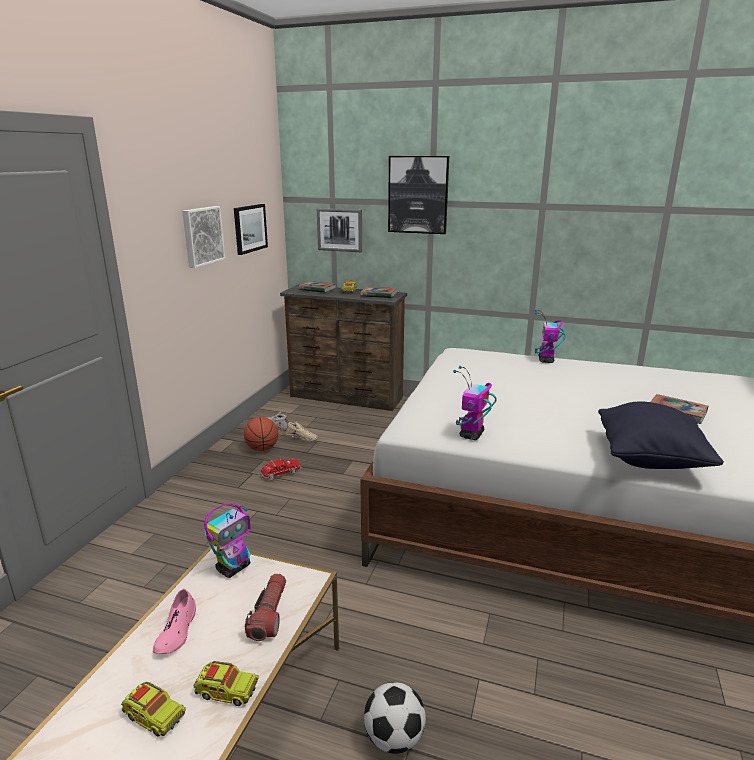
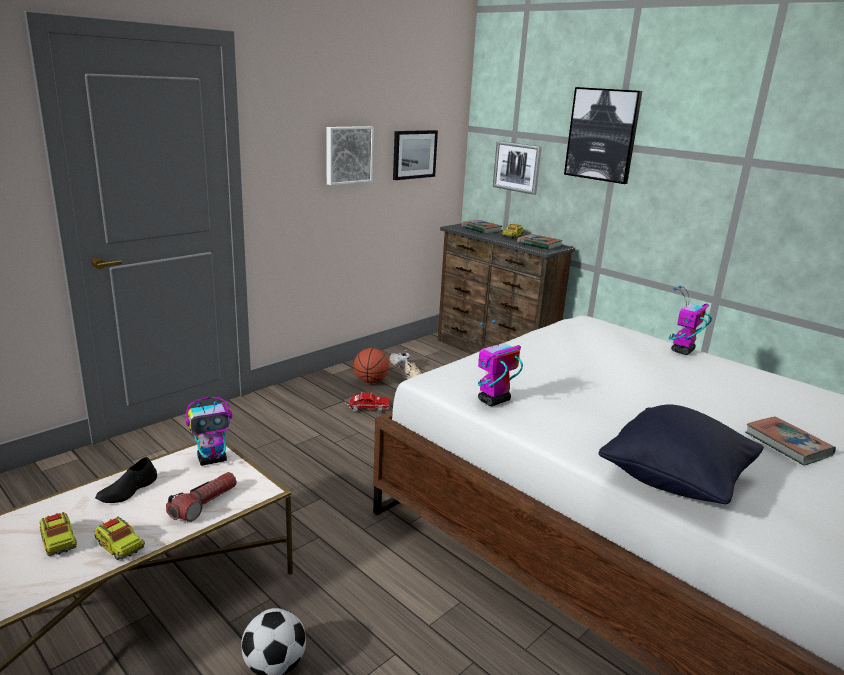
camera: 25 degrees right, 0 degrees up
(177, 631) = (128, 490): pink shoe -> black shoe

